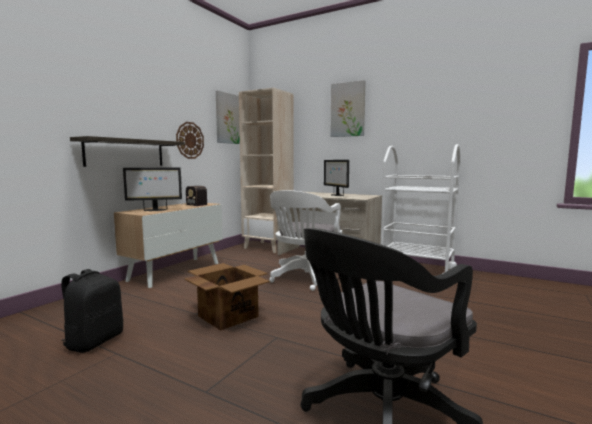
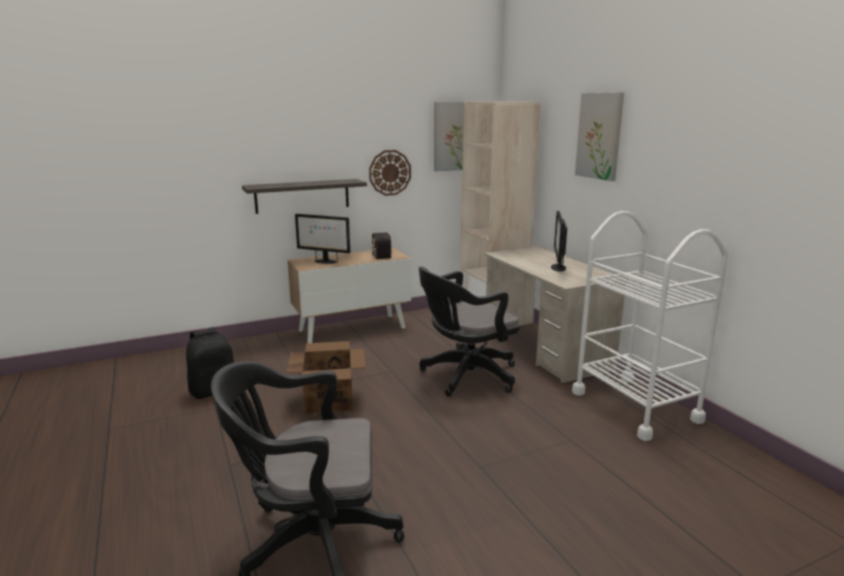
camera: 35 degrees right, 10 degrees up
(305, 278) = (465, 376): white office chair -> black office chair

